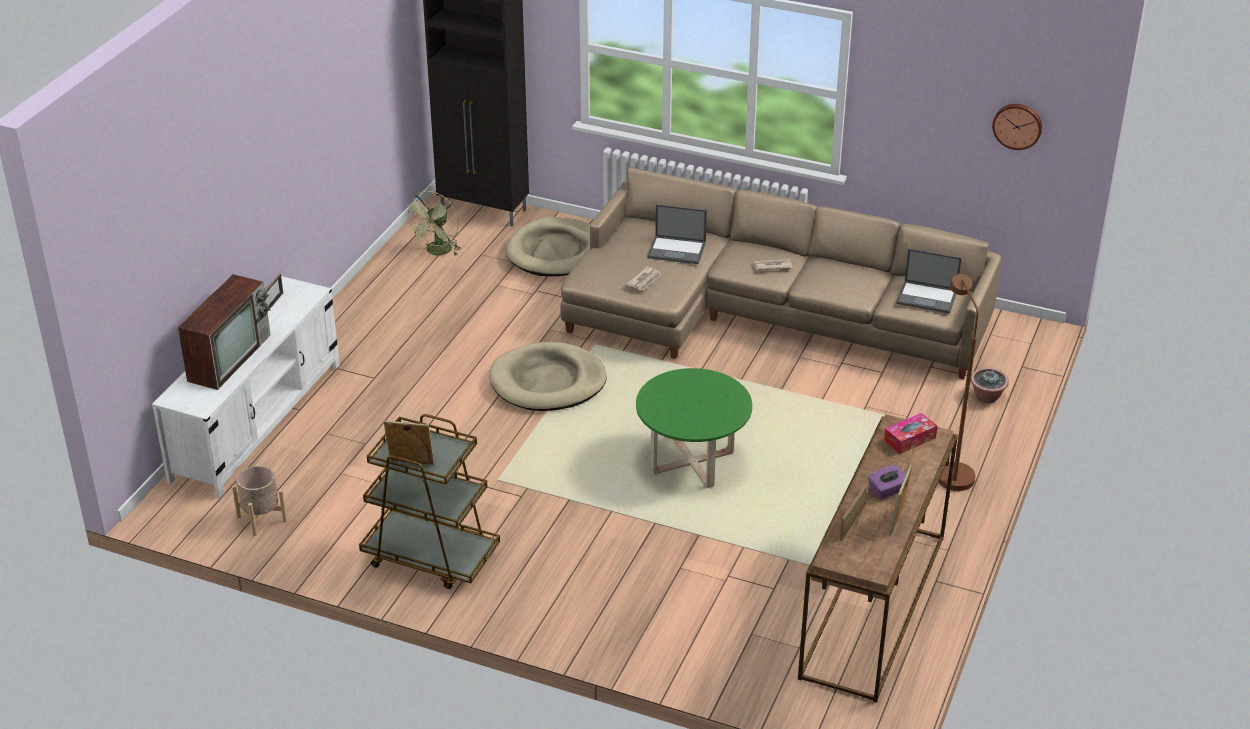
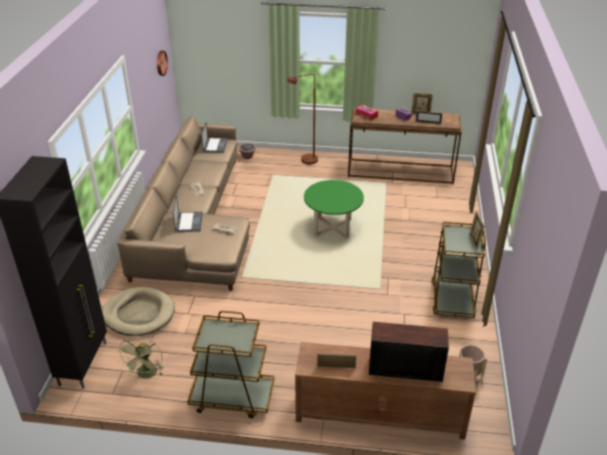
camera: 105 degrees left, 0 degrees up
(257, 421) = (379, 413): white tv stand -> brown tv stand
(360, 310) = (232, 397): none -> brown cart
(437, 252) = (146, 375): green fan -> green fan turned 90 degrees clockwise
(548, 382) = (285, 288): beige dog bed -> none

